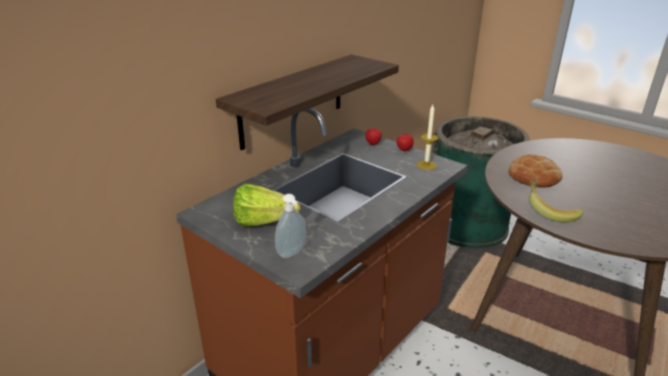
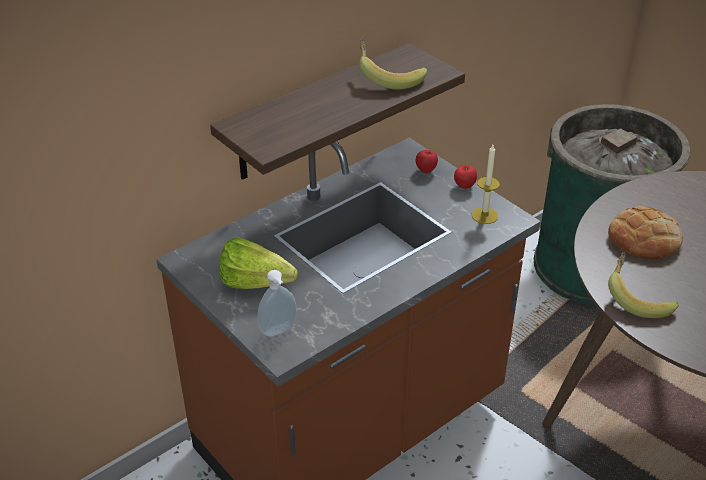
camera: 10 degrees right, 10 degrees up
(345, 69) = (388, 77): none -> banana

